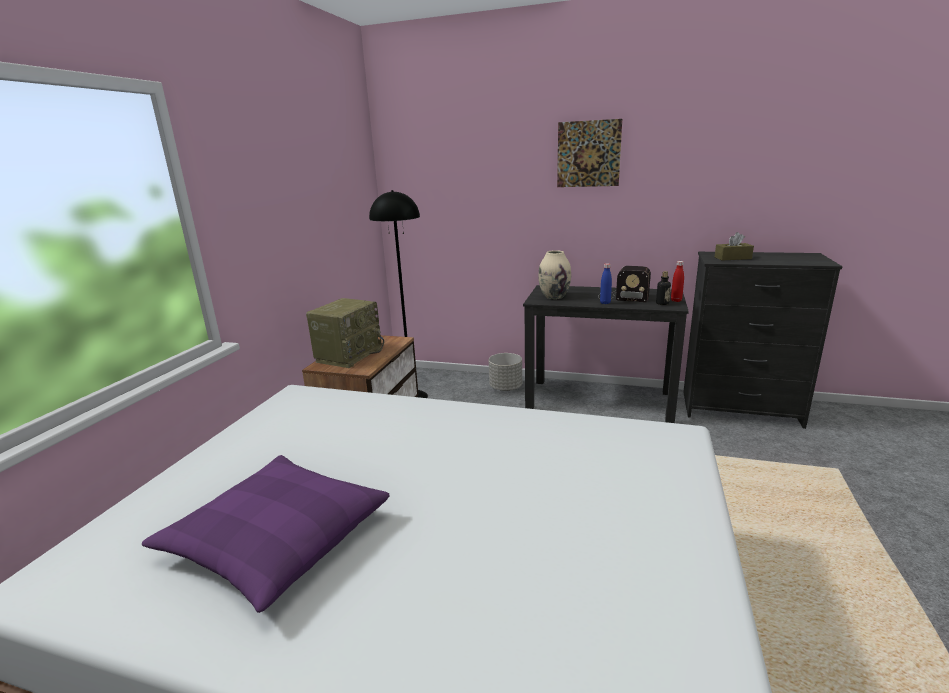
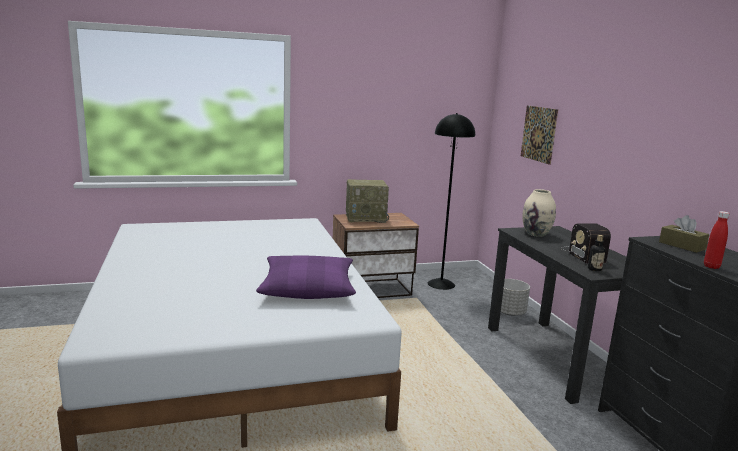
camera: 55 degrees right, 5 degrees down
(277, 539) = (183, 249): purple pillow -> purple pillow (308, 287)
(588, 154) = (618, 105): picture -> picture (538, 134)
(605, 303) = (553, 250): blue bottle -> none
(676, 300) = (616, 273): red bottle -> red bottle (711, 266)

